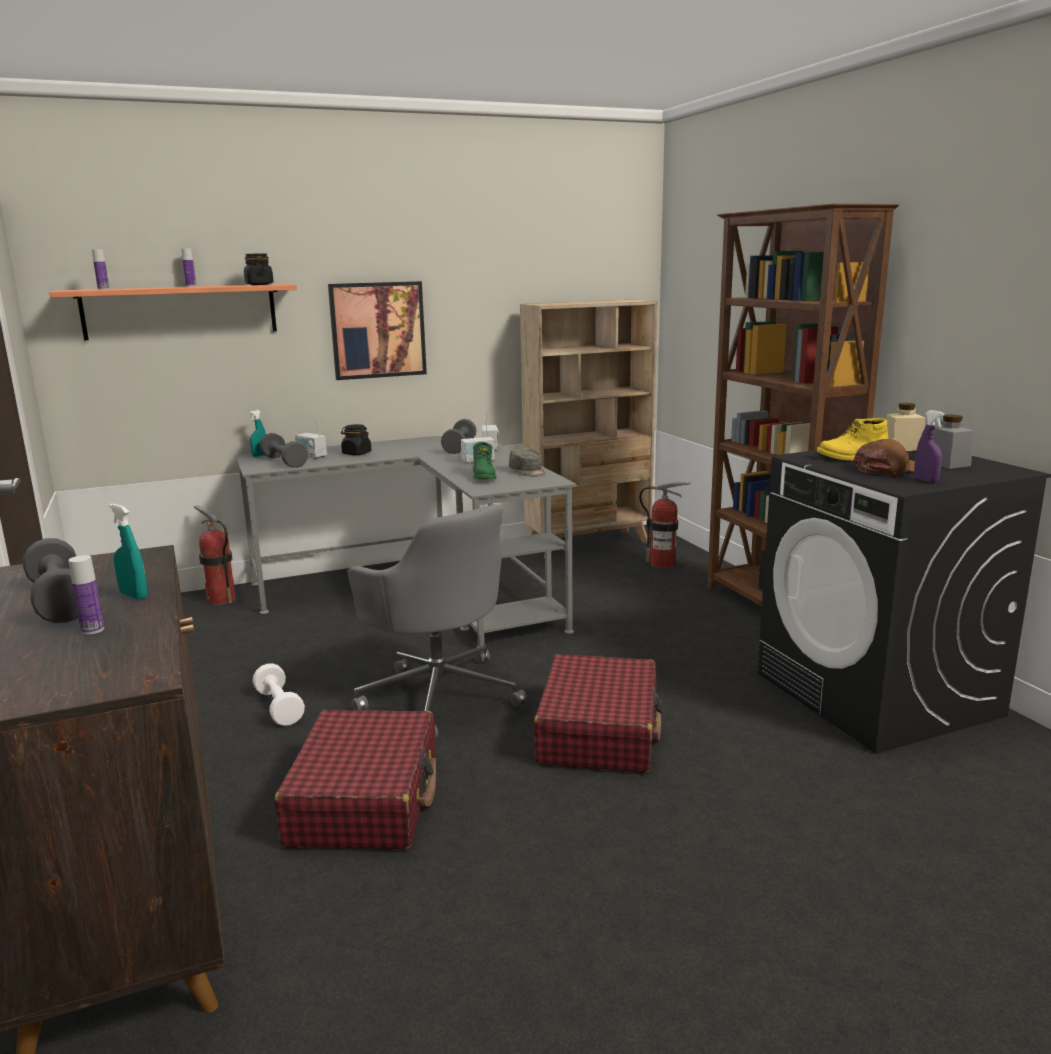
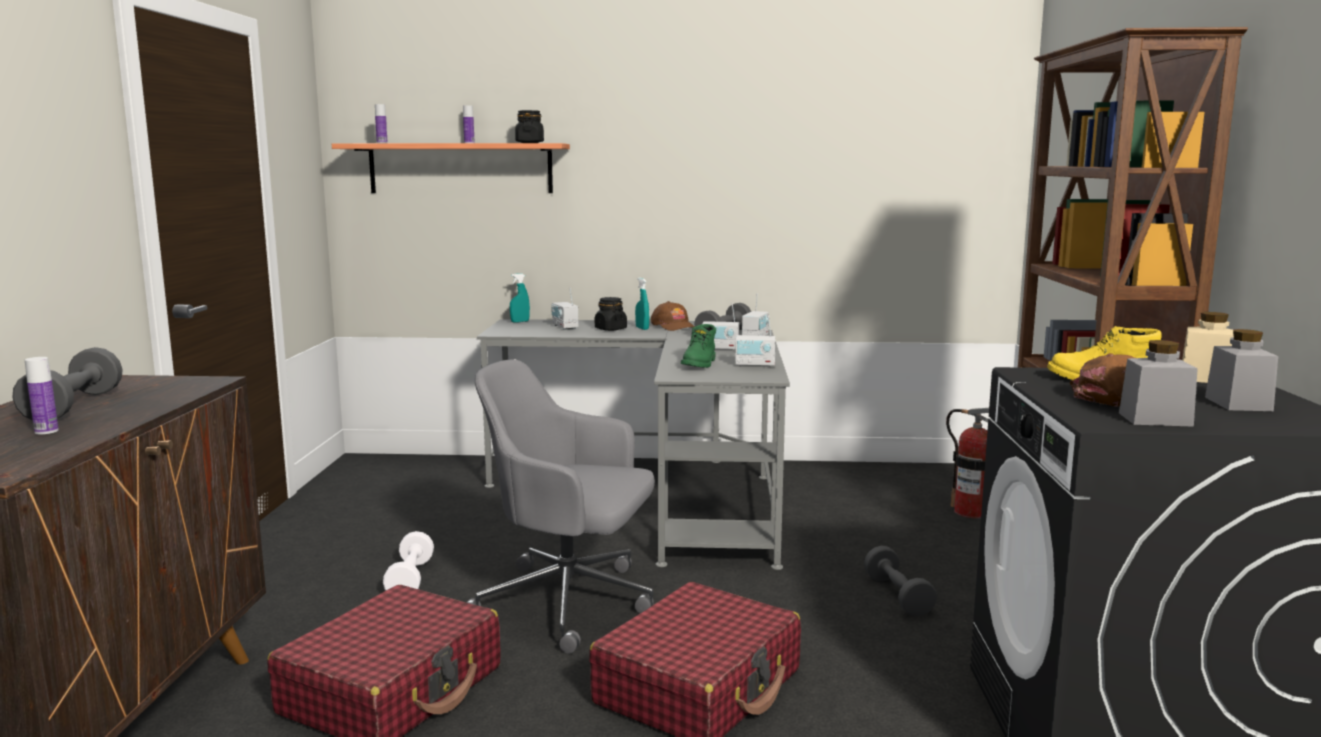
camera: 25 degrees right, 5 degrees down
(133, 596) = (129, 411): turquoise spray bottle -> turquoise spray bottle (642, 328)
(221, 599) = (464, 467): fire extinguisher -> none
(284, 462) = (531, 329): grey dumbbell -> grey dumbbell (898, 596)
(378, 330) = (661, 197): picture -> none
(407, 445) = (674, 326): none -> brown cap
(439, 694) = (569, 602): grey office chair -> grey office chair turned 120 degrees clockwise
(528, 472) = (755, 365): grey cap -> radio
(589, 544) = (899, 474): beige bookcase -> none
(925, 481) = (1155, 419): purple spray bottle -> grey jar

